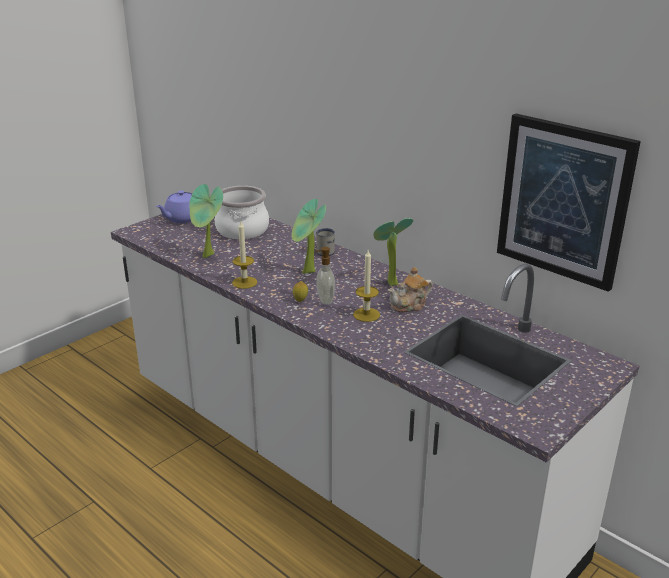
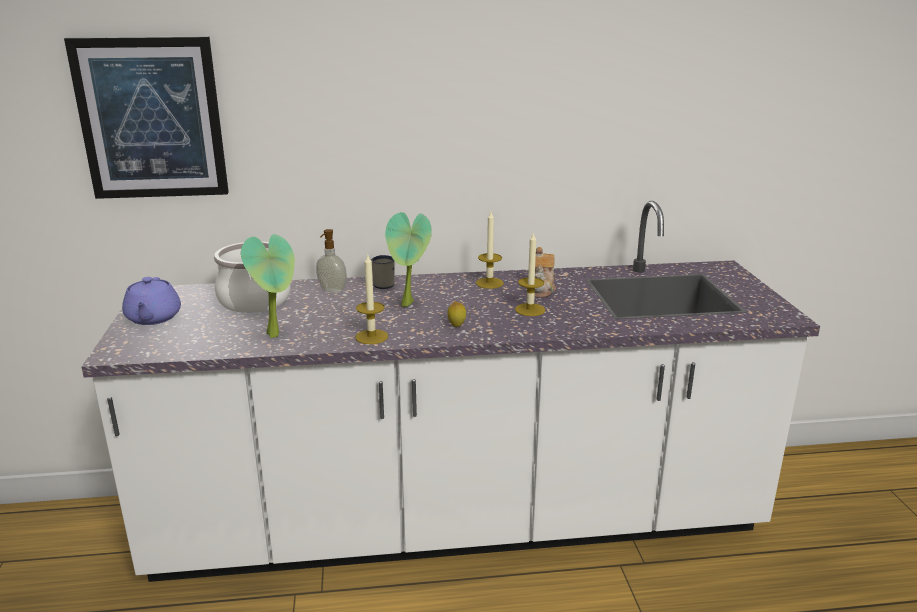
camera: 50 degrees left, 5 degrees down
(324, 300) = (474, 316): soap dispenser -> soap dispenser (331, 291)
(389, 283) = (489, 283): potted plant -> candle
(563, 201) = (651, 137): picture -> picture (151, 119)

